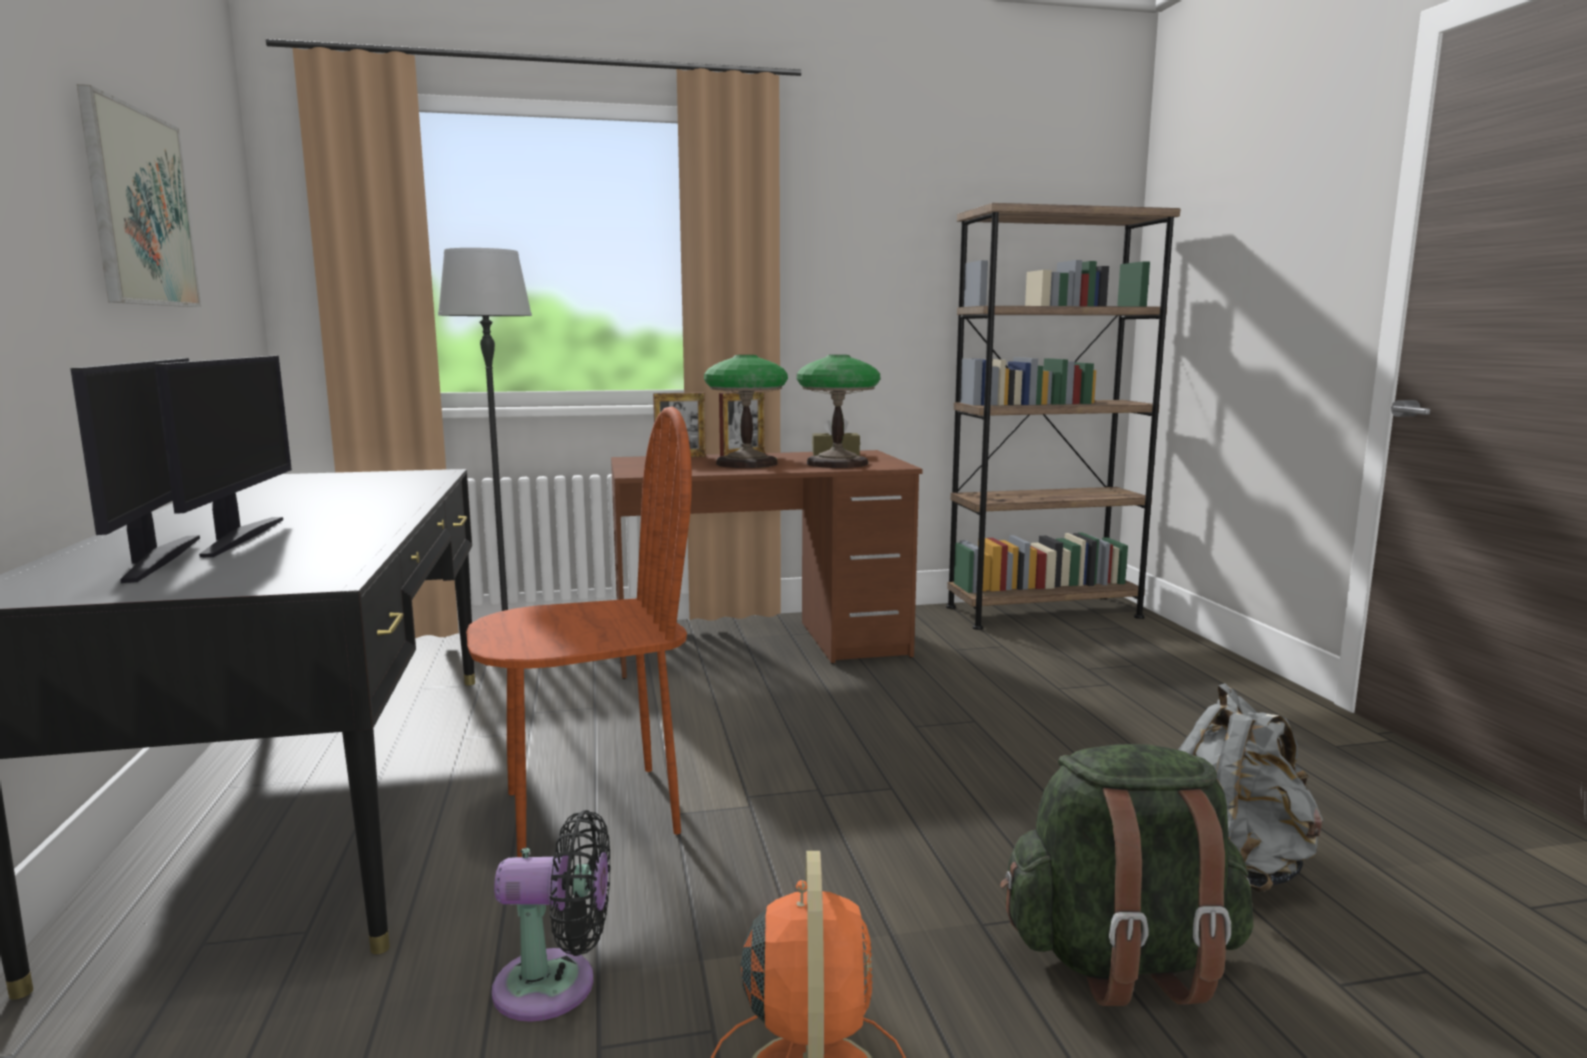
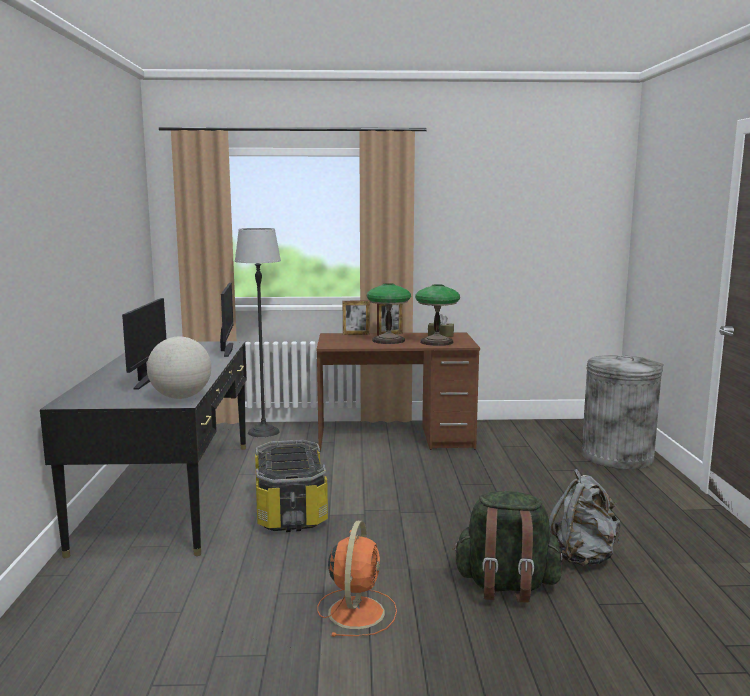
camera: 10 degrees right, 0 degrees up
(140, 208) = (107, 226): picture -> none
(156, 559) = (117, 389): monitor -> monitor (226, 350)
(323, 569) = (181, 397): none -> globe
(556, 986) = (264, 573): black fan -> none
(591, 811) = (291, 510): brown chair -> storage box
(1043, 612) = (564, 427): brown bookcase -> none
(1160, 655) = (617, 456): none -> grey trash can

